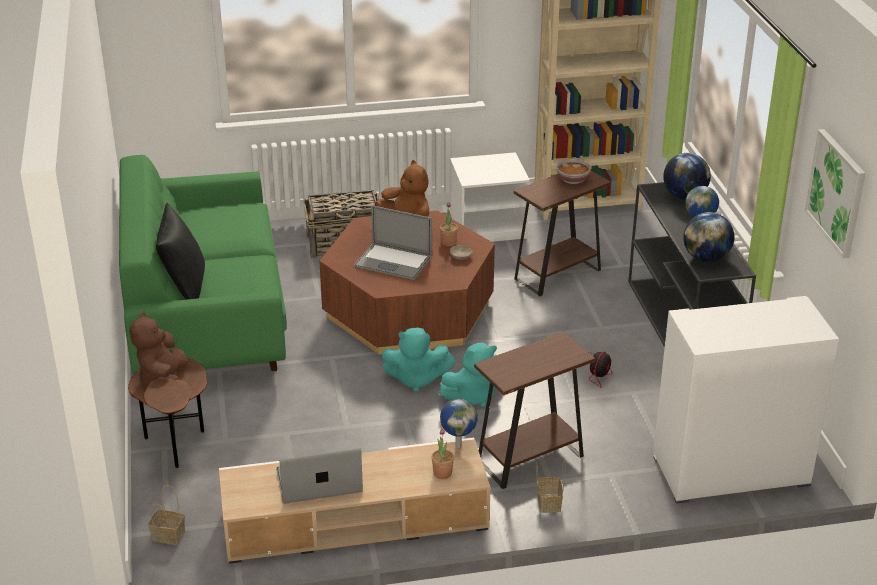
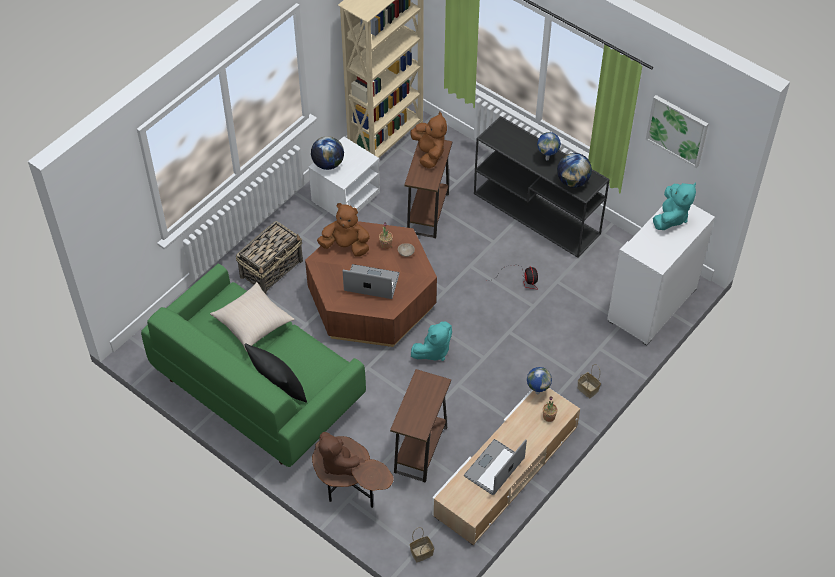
camera: 40 degrees left, 20 degrees up
(234, 232) = (253, 323): none -> beige pillow
(393, 262) = (371, 282): laptop -> laptop turned 150 degrees counterclockwise
(473, 395) = (477, 341): turquoise plush toy -> turquoise plush toy (671, 217)
(530, 459) = (550, 366): brown side table -> brown side table (420, 449)
(572, 180) = (429, 153): bowl -> brown plush toy
(684, 196) = (512, 133): globe -> globe (328, 164)

